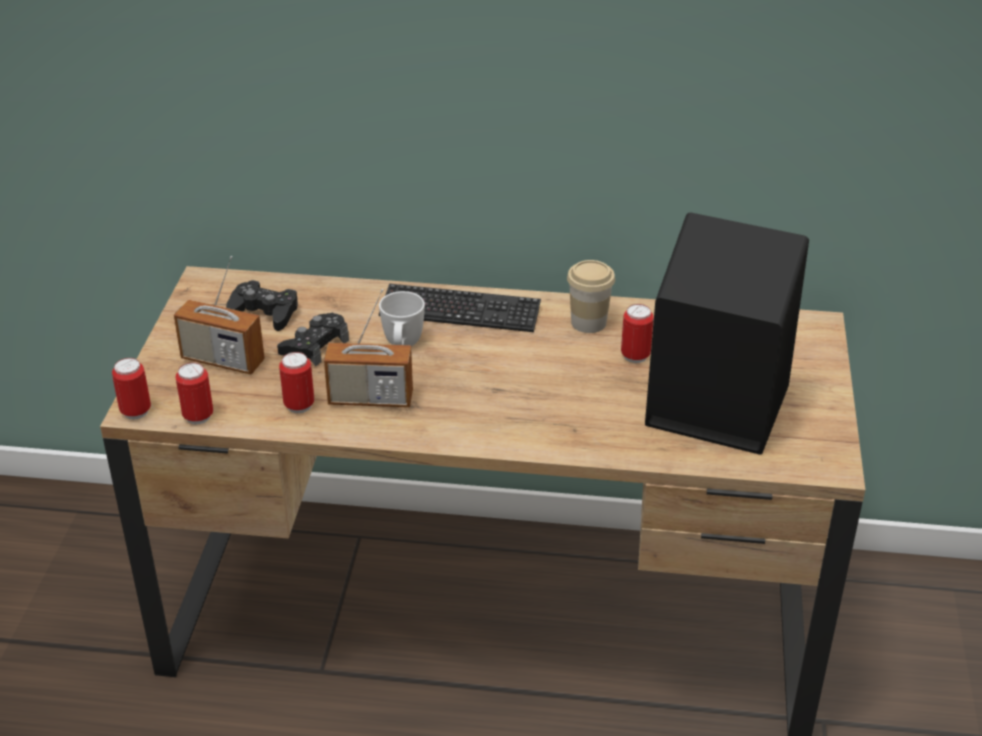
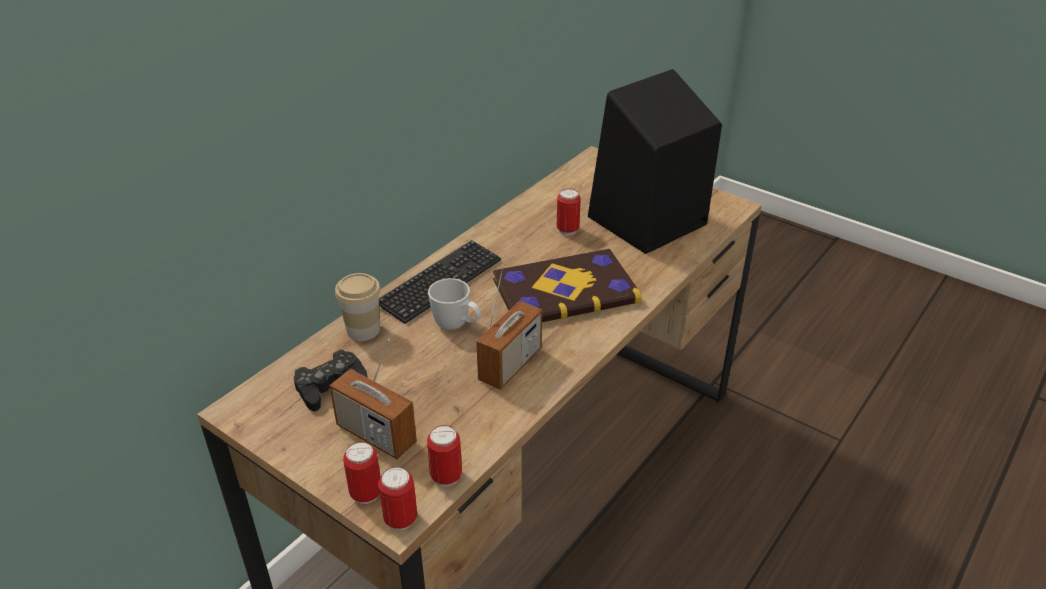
camera: 60 degrees left, 0 degrees up
(222, 360) = (376, 435): radio -> radio turned 75 degrees clockwise
(299, 405) = (485, 408): can -> can (366, 494)
(315, 346) = (410, 372): black game controller -> none
(521, 391) = (565, 290): none -> book
(588, 322) = (512, 234): cup -> cup (363, 330)

